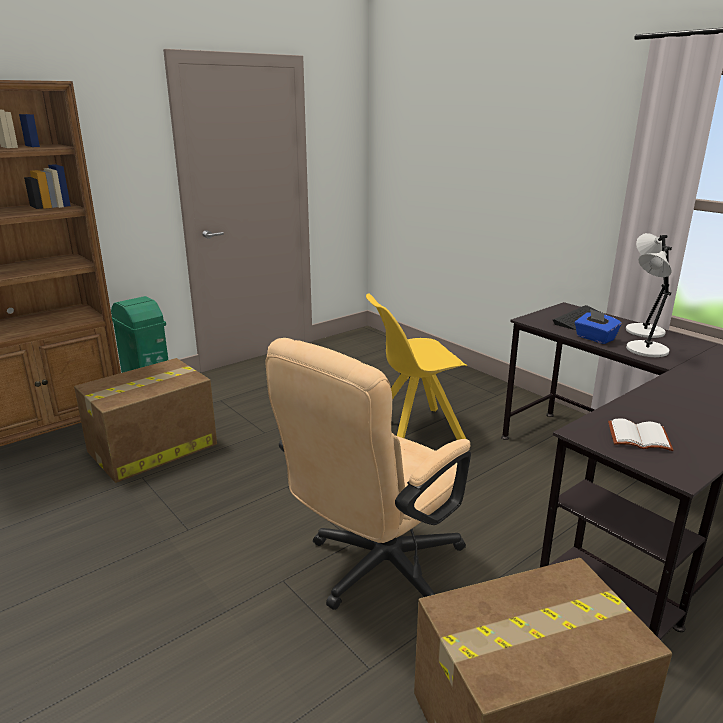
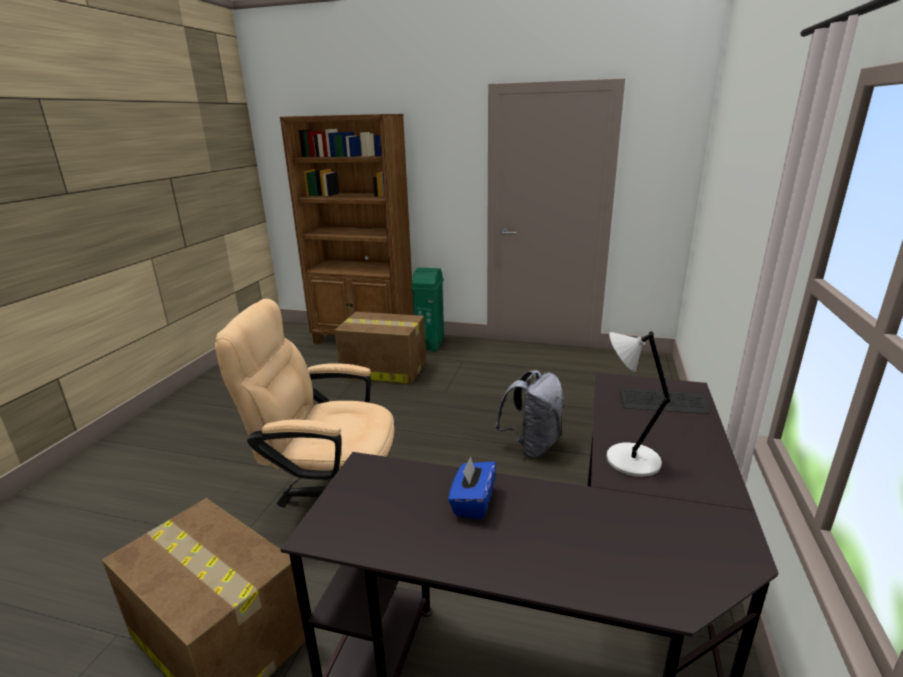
camera: 55 degrees right, 0 degrees up
(413, 430) = (532, 446): yellow chair -> grey backpack
(595, 338) = (616, 423): blue tissue box -> blue tissue box (472, 502)
(639, 436) = (380, 497): white book -> none
(643, 330) = (699, 446): grey table lamp -> none

